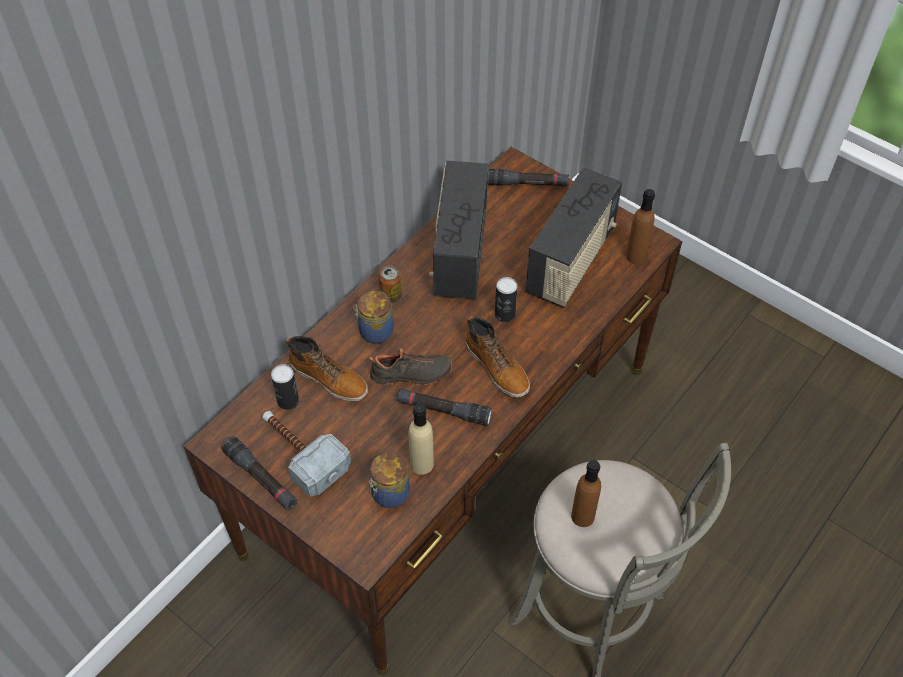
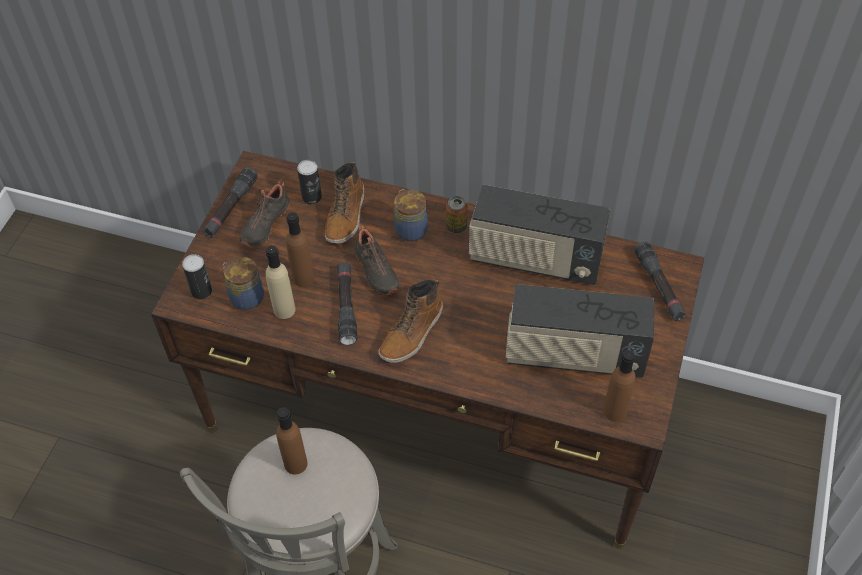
camera: 70 degrees right, 0 degrees up
(300, 453) = (264, 224): hammer -> black shoe
(389, 437) = (303, 277): none -> brown bottle
(459, 253) = (535, 260): radio -> radio turned 150 degrees counterclockwise
(505, 314) = (478, 319): can -> can (201, 291)

